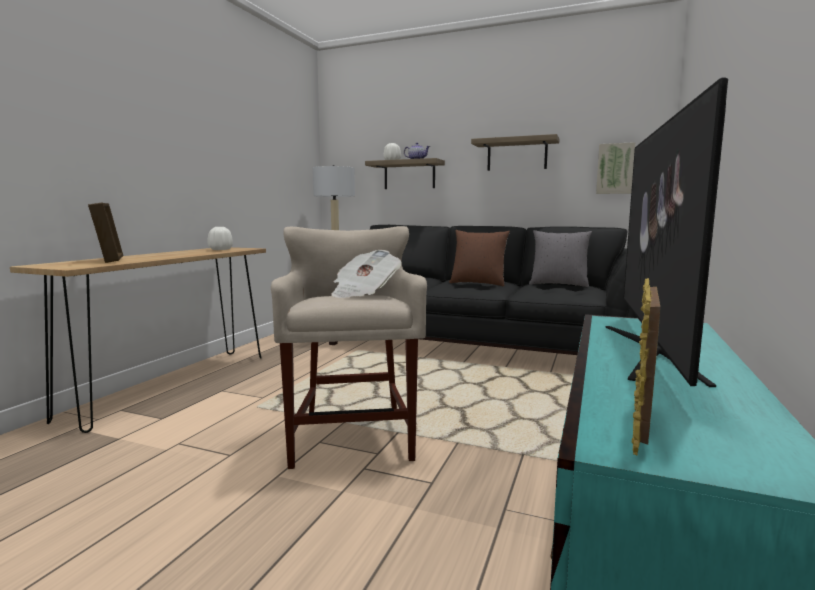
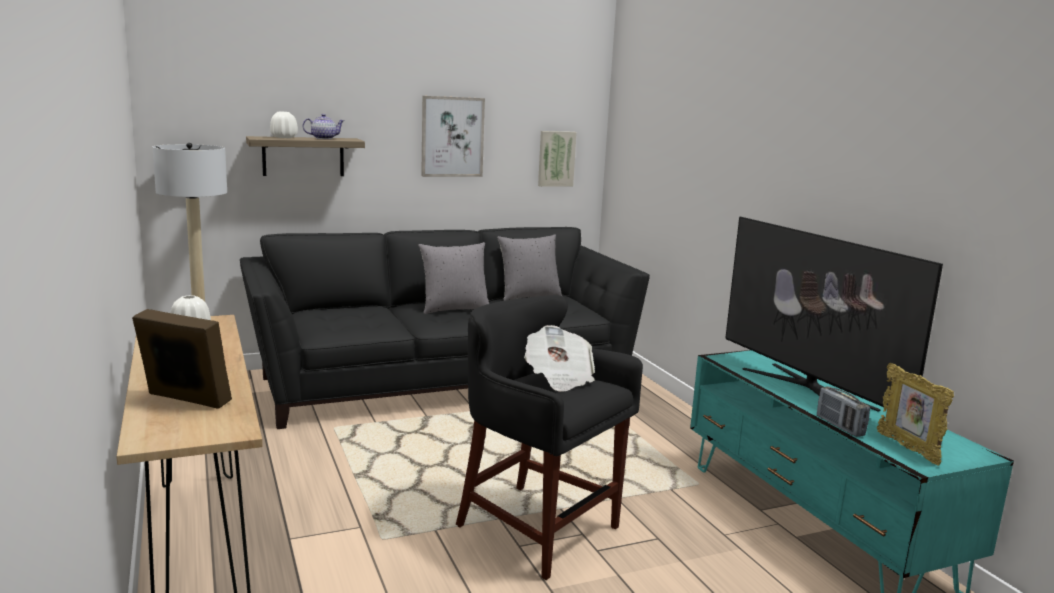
camera: 45 degrees left, 5 degrees up
(352, 437) = (536, 529): beige stool -> black stool
(478, 283) = (454, 309): brown pillow -> grey pillow
(517, 155) = (452, 137): shelf -> picture
(590, 382) = (839, 426): none -> radio

